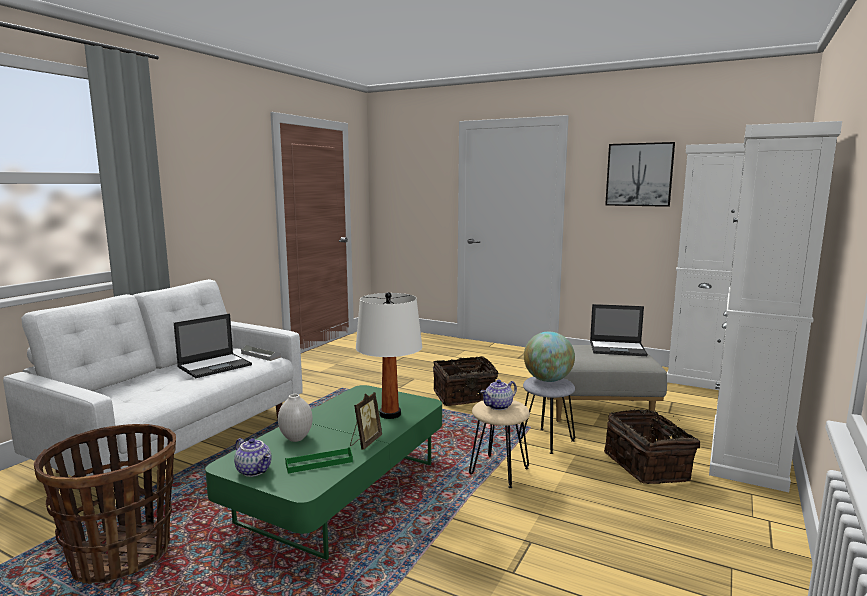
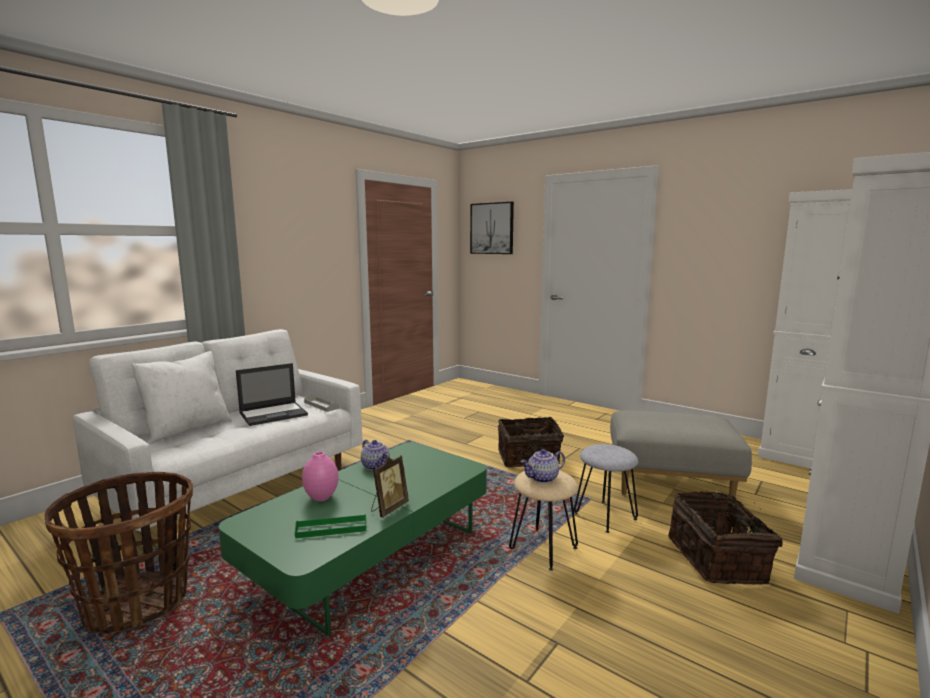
camera: 10 degrees right, 0 degrees up
(128, 385) = (186, 429): none -> white pillow
(255, 470) = (264, 531): teapot -> teapot (376, 466)
(296, 438) = (322, 497): white vase -> pink vase
(390, 414) = (427, 477): white table lamp -> none
(548, 380) = (608, 450): globe -> none
(618, 349) = (697, 419): laptop -> none
(639, 174) = (736, 228): picture -> picture (492, 228)

